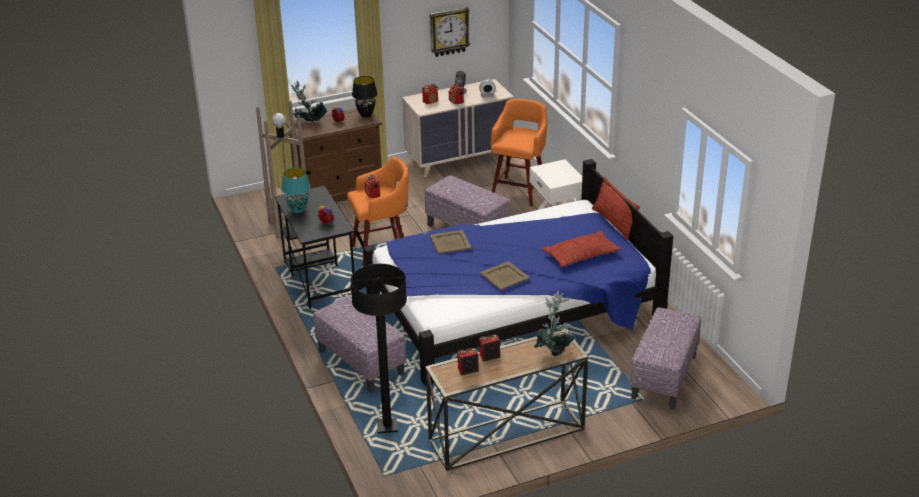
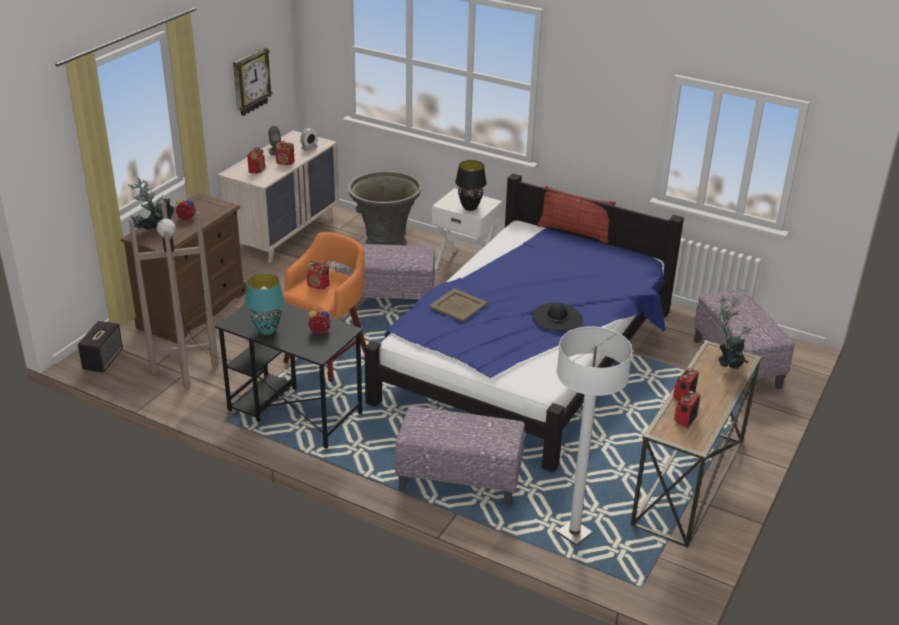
camera: 40 degrees left, 0 degrees up
(254, 203) = (103, 359): none -> speaker
(366, 114) = (210, 202): black table lamp -> black table lamp (469, 207)
(387, 426) = (574, 534): black floor lamp -> white floor lamp
(504, 276) = (557, 317): beige tray -> black hat
(519, 190) = (385, 244): orange stool -> grey planter
(580, 254) = (590, 270): pillow -> none

